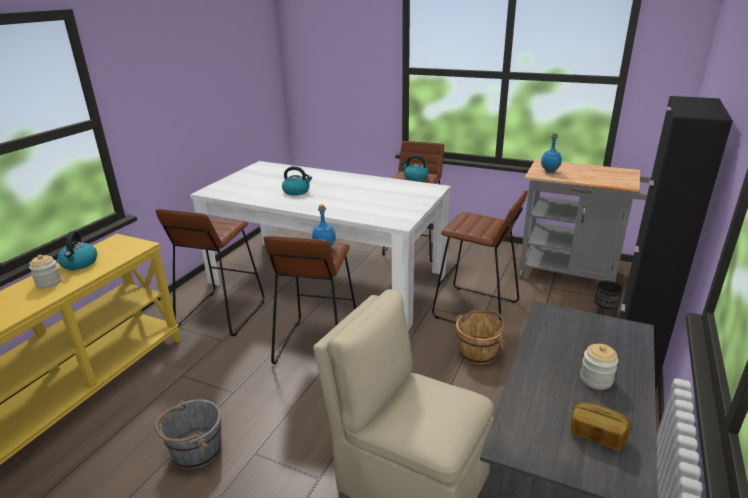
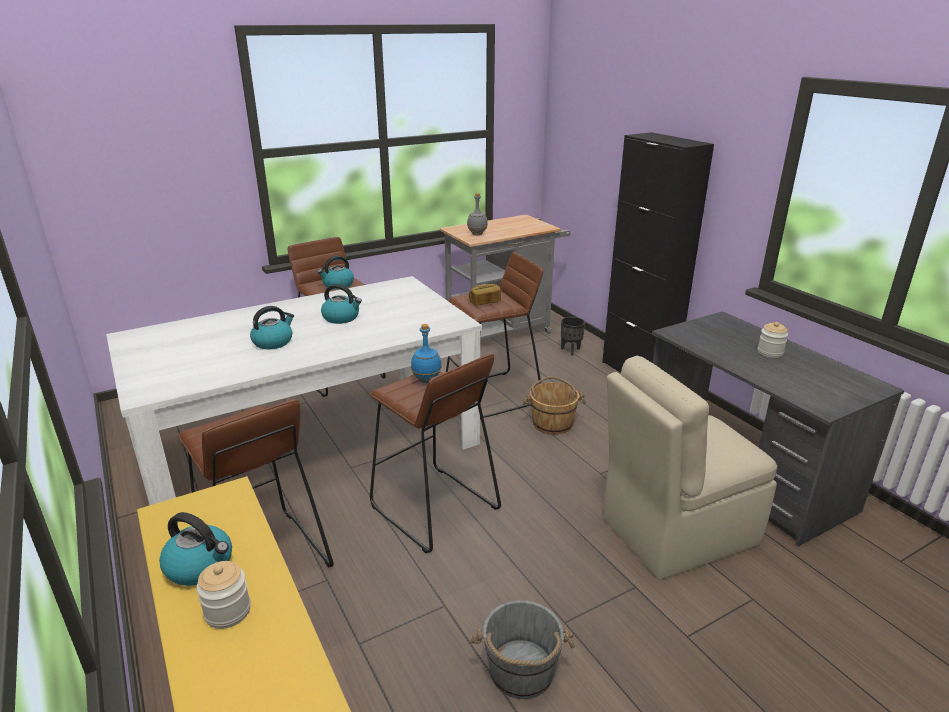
camera: 55 degrees left, 0 degrees up
(352, 193) = (341, 318): none -> kettle
(549, 171) = (477, 234): blue bottle -> grey bottle
(597, 434) = (827, 376): bread -> bread (485, 302)

